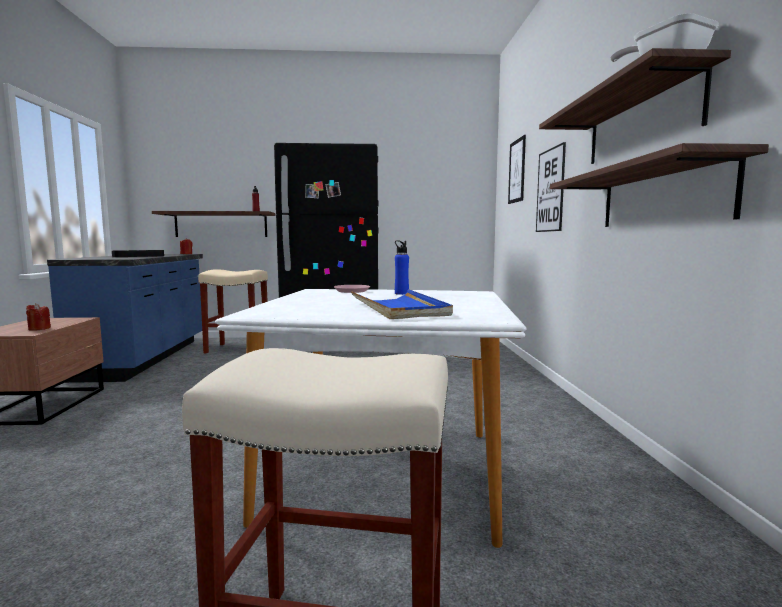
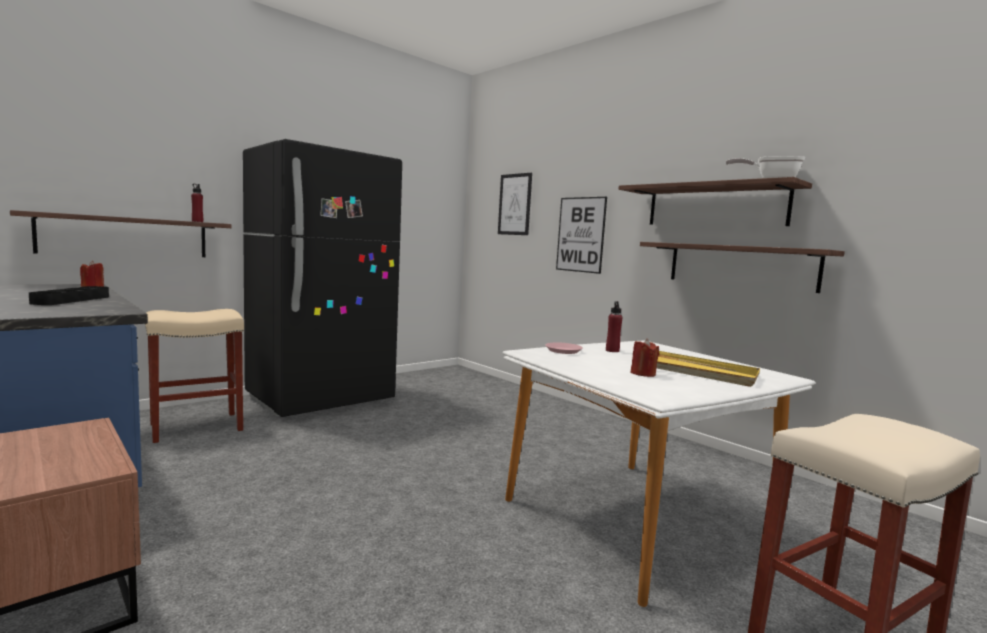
camera: 40 degrees left, 0 degrees up
(39, 328) = (87, 458): red candle -> red candle (643, 373)
(398, 308) = (699, 372): blue tray -> yellow tray
(401, 293) = (612, 350): blue bottle -> red bottle

